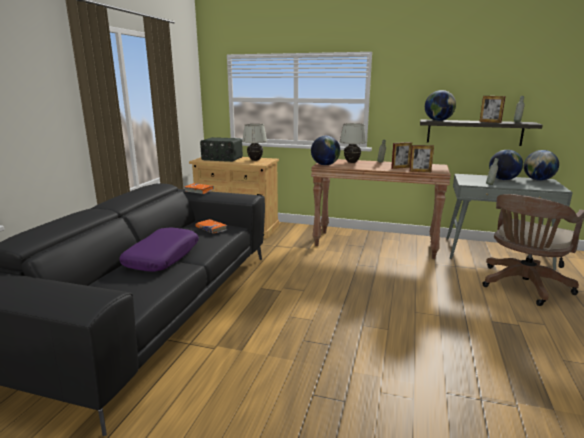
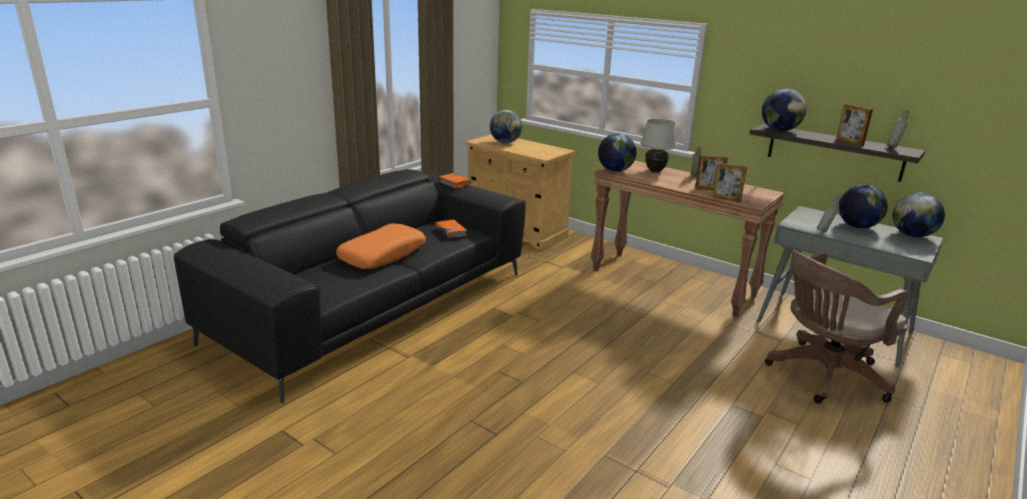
camera: 20 degrees right, 5 degrees up
(162, 257) = (382, 255): purple pillow -> orange pillow
(222, 159) = (505, 142): radio -> globe
(255, 160) = (542, 150): white table lamp -> none

